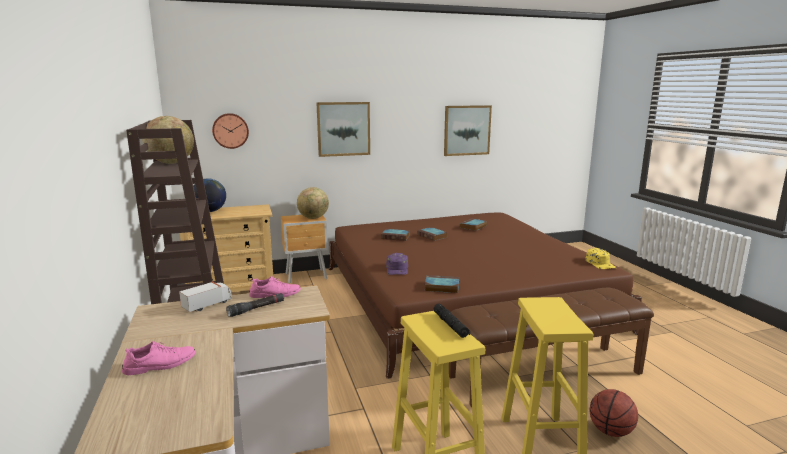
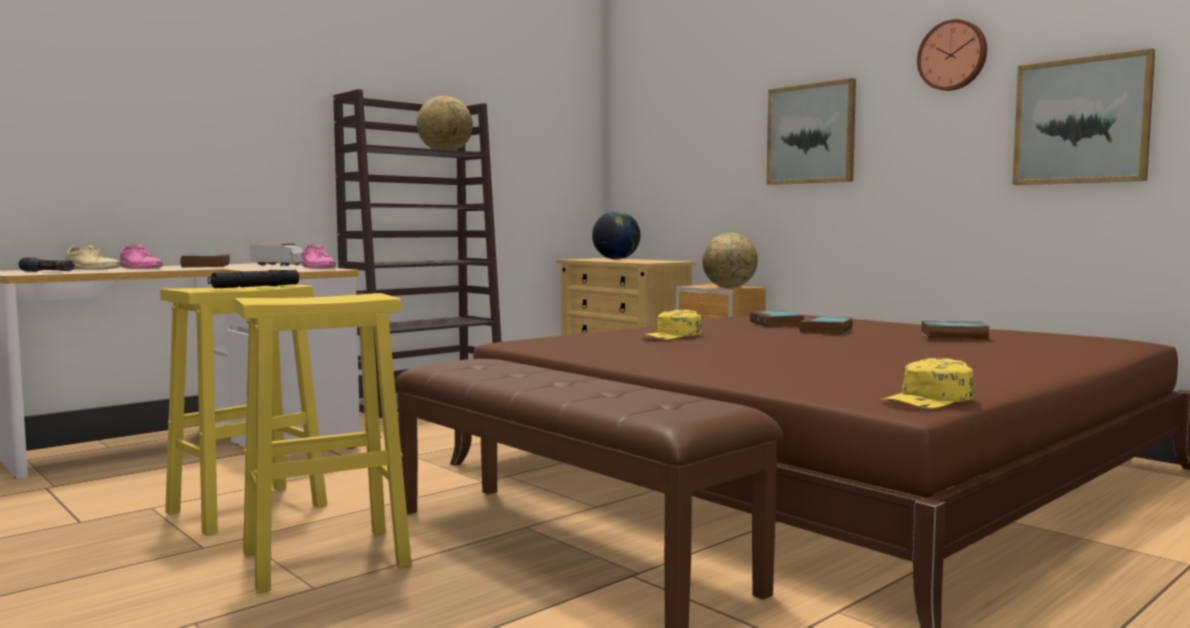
camera: 65 degrees right, 10 degrees down
(148, 391) = (91, 269): none -> beige shoe
(230, 130) = (665, 146): wall clock -> wall clock (953, 55)
(256, 309) = (273, 268): black flashlight -> black flashlight (47, 272)
(397, 269) = (616, 334): purple cap -> none
(422, 261) = (672, 335): none -> yellow cap
(441, 287) = (567, 348): book -> book (205, 266)
(610, 431) = (384, 609): basketball -> none

